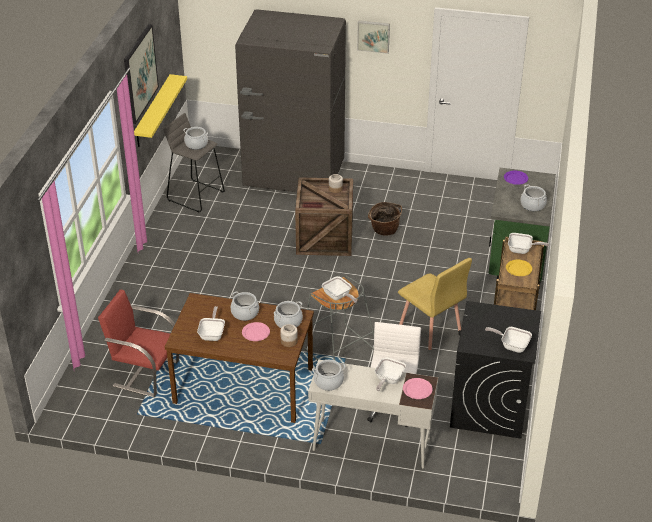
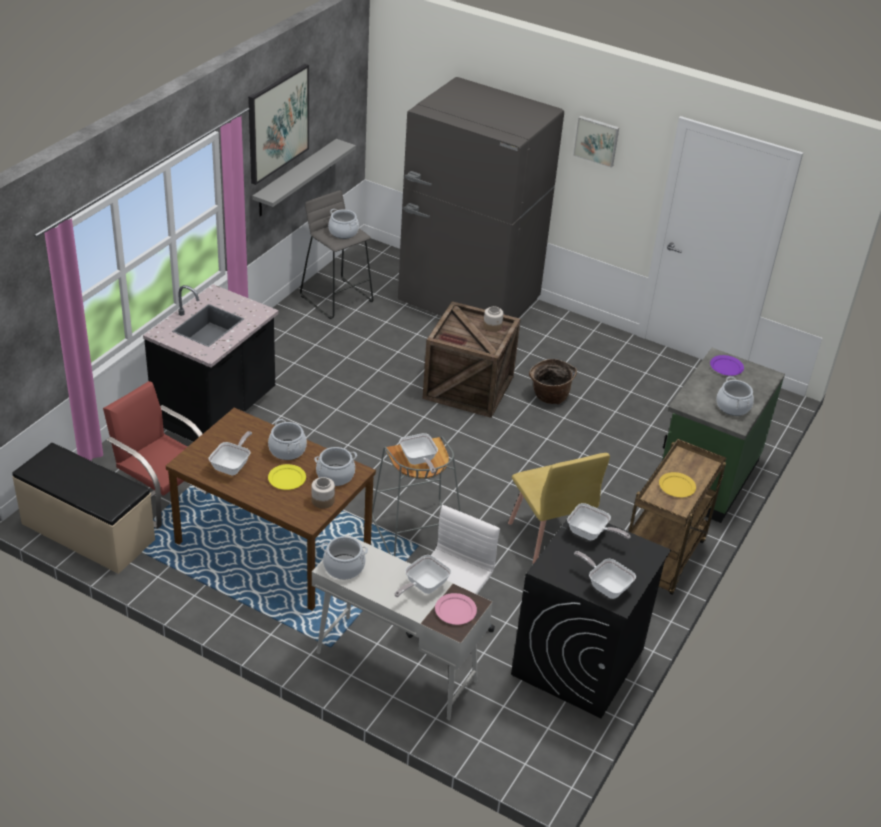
camera: 15 degrees right, 0 degrees up
(104, 414) = (87, 532): none -> beige bench
(151, 301) = (217, 410): none -> black counter
(153, 111) = (296, 178): yellow shelf -> grey shelf
(255, 333) = (287, 478): pink plate -> yellow plate
(522, 250) = (693, 463): frying pan -> frying pan (590, 534)

